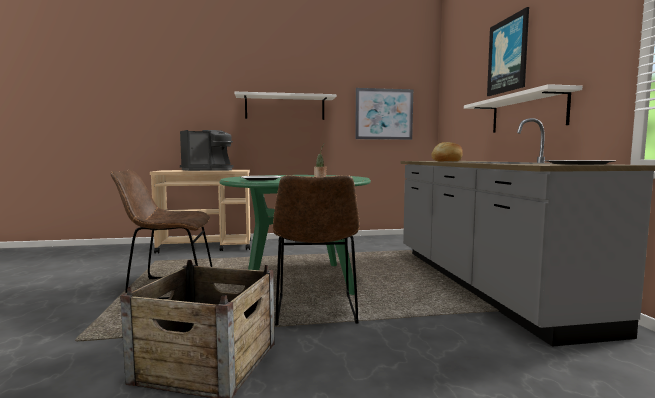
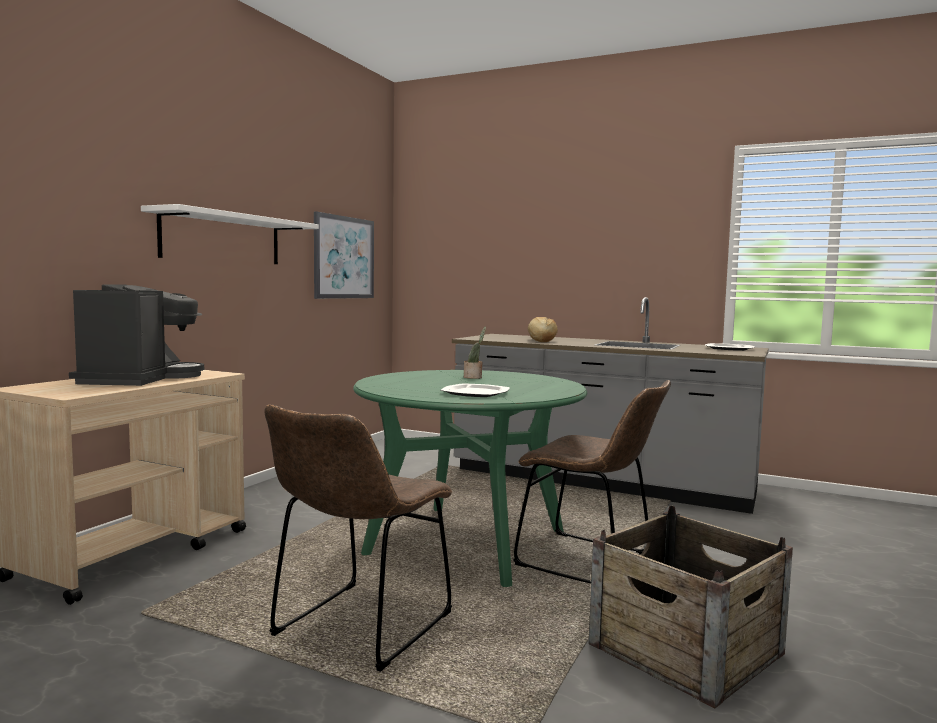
camera: 55 degrees left, 0 degrees up
(508, 55) = (551, 210): picture -> none
(527, 113) = (587, 283): white shelf -> none

